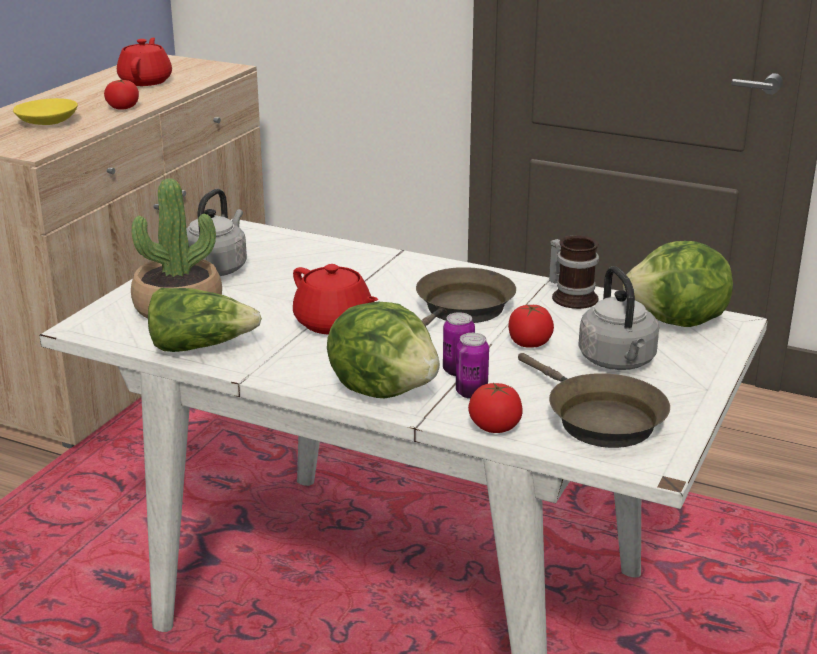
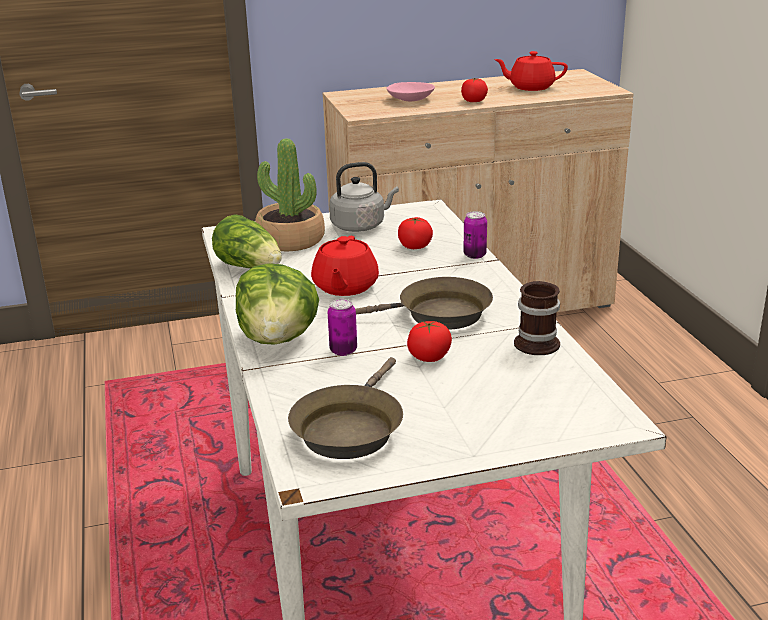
camera: 50 degrees right, 0 degrees up
(46, 122) = (410, 99): yellow bowl -> pink bowl
(146, 81) = (530, 87): red teapot -> red teapot turned 135 degrees counterclockwise
(471, 392) = (318, 368): can -> can (474, 255)
(495, 427) = (280, 395): tomato -> tomato (415, 246)
(618, 362) = (457, 401): grey kettle -> none
(677, 322) = (574, 399): lettuce -> none

